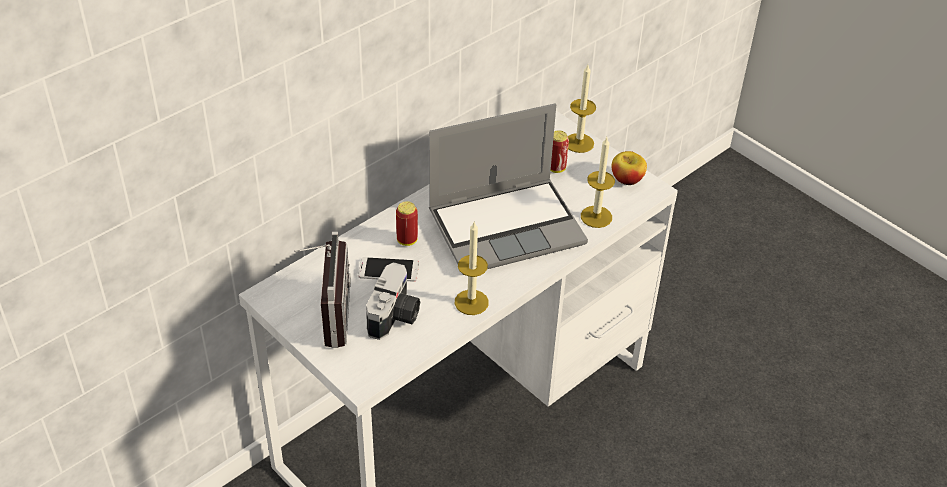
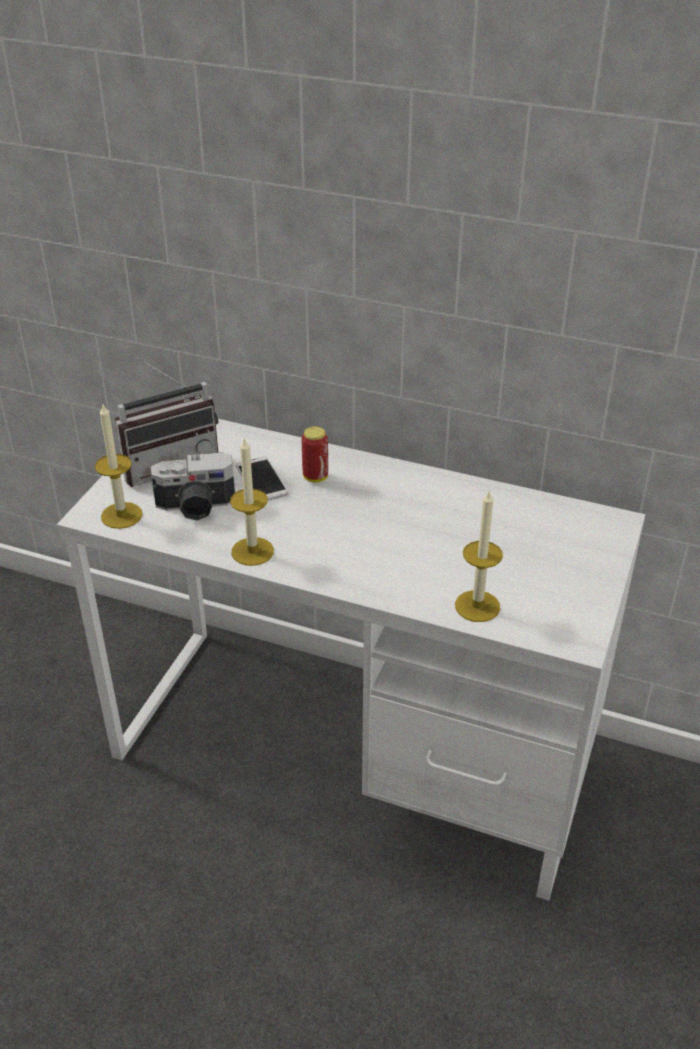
camera: 65 degrees right, 5 degrees down
(507, 226) = (397, 539): laptop -> none
(556, 168) = (535, 546): can -> none
(579, 143) = (602, 550): candle -> candle (121, 515)
(627, 179) = (575, 613): apple -> none

